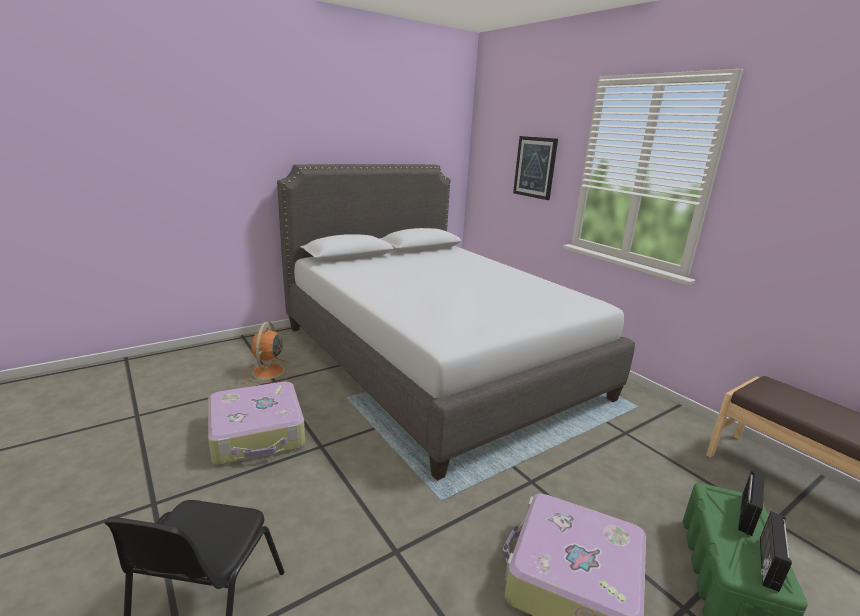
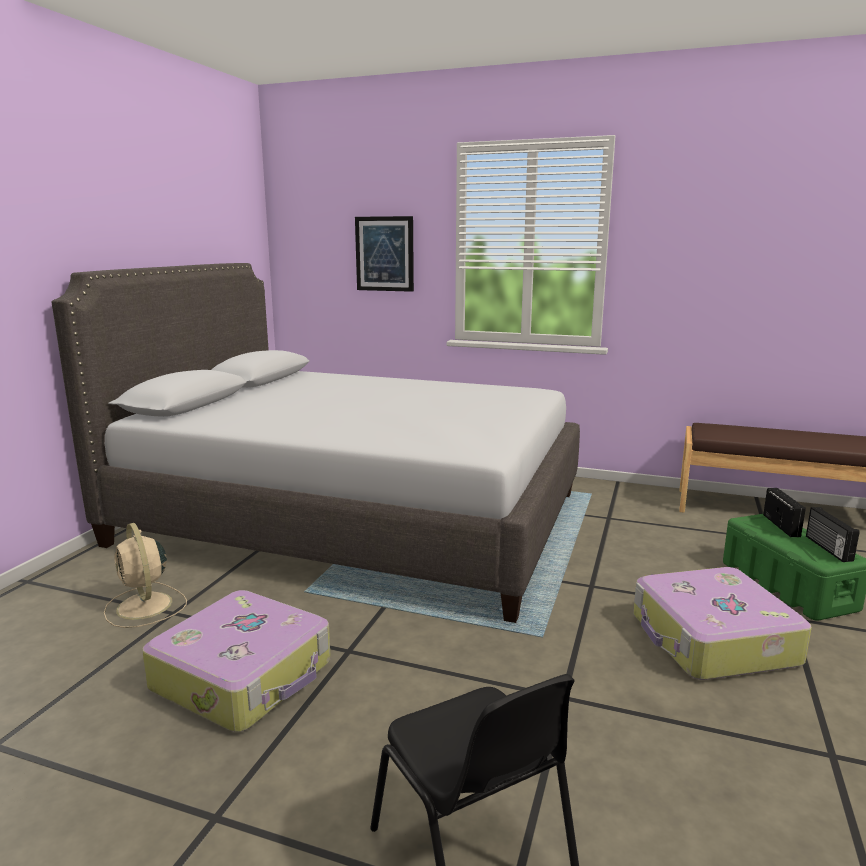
camera: 35 degrees left, 5 degrees down
(268, 372) = (145, 607): orange fan -> beige fan

